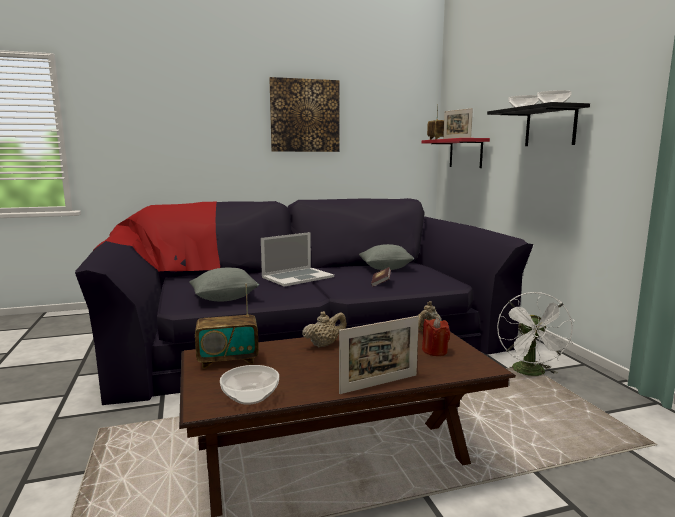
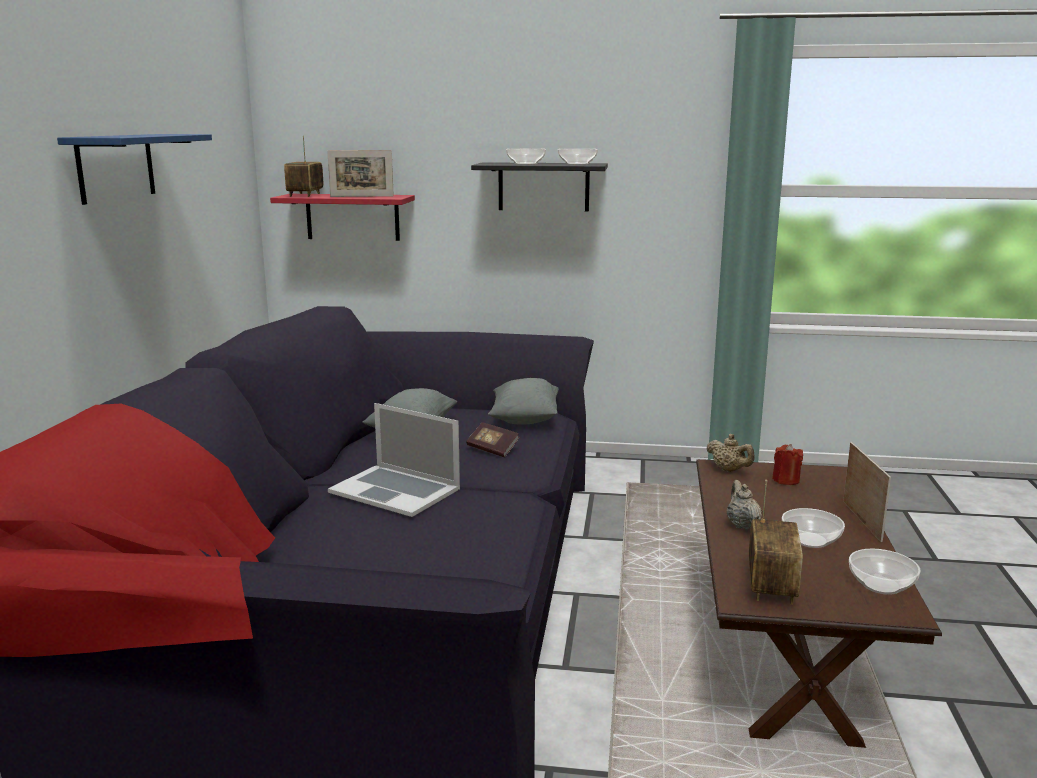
camera: 65 degrees left, 5 degrees up
(225, 299) = (460, 563): grey pillow -> grey pillow (524, 420)
(297, 277) = (395, 490): laptop -> laptop turned 135 degrees clockwise
(305, 116) = (116, 167): picture -> blue shelf
(317, 367) = (810, 540): none -> bowl
(531, 373) = (645, 488): white fan -> none

